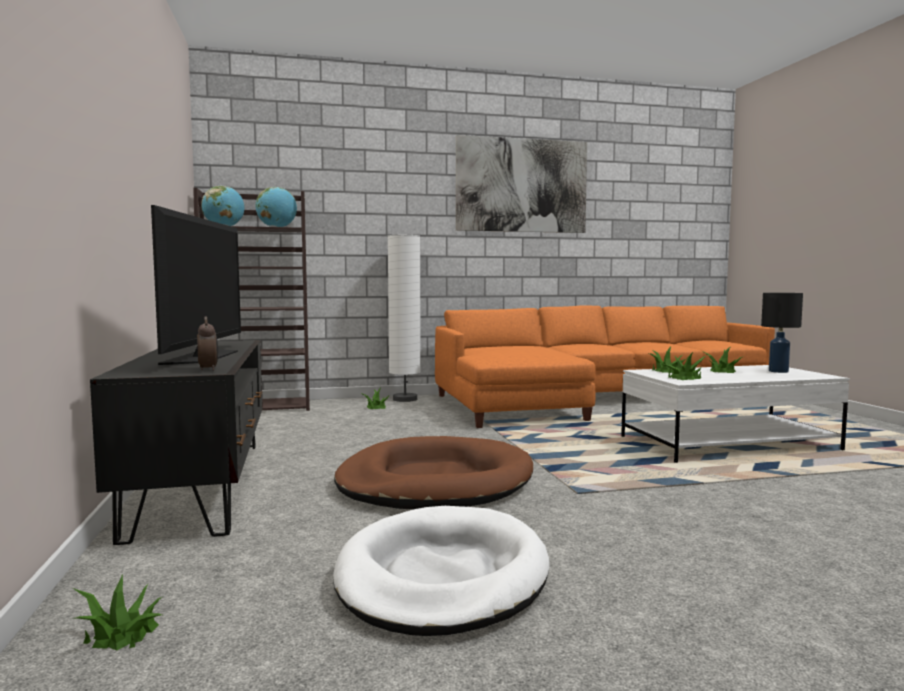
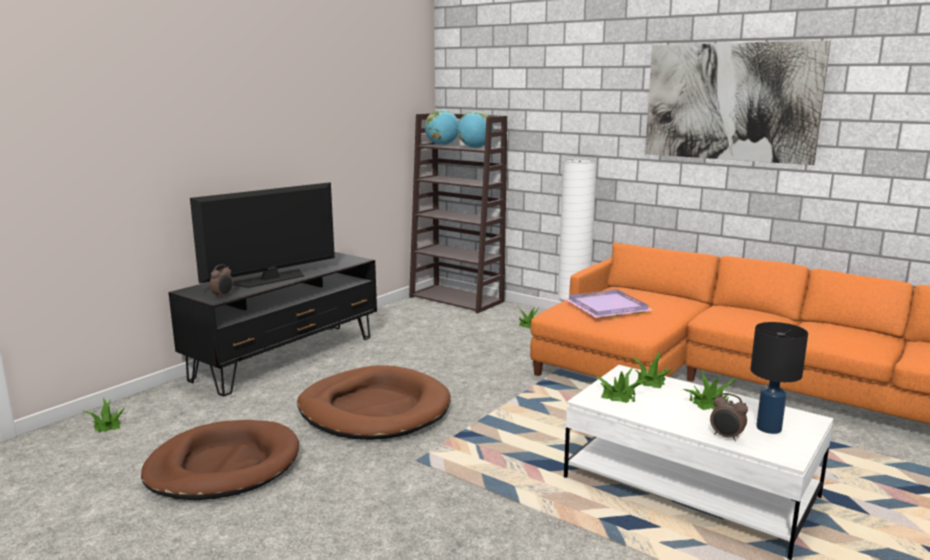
camera: 50 degrees right, 10 degrees up
(442, 576) = (223, 466): white dog bed -> brown dog bed
(513, 351) = (609, 307): none -> purple tray
(784, 377) = (726, 437): none -> alarm clock

